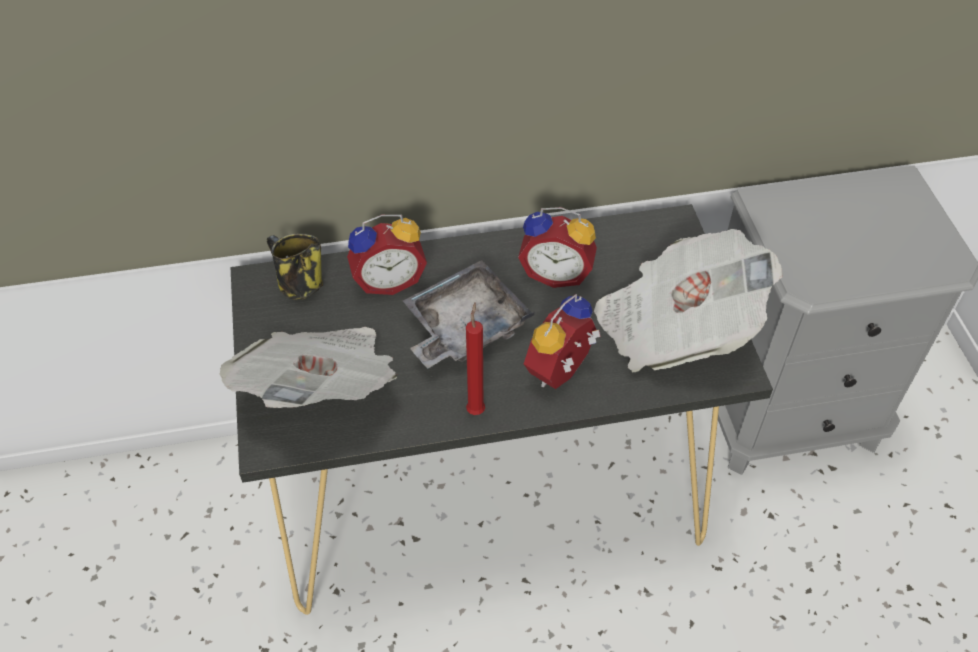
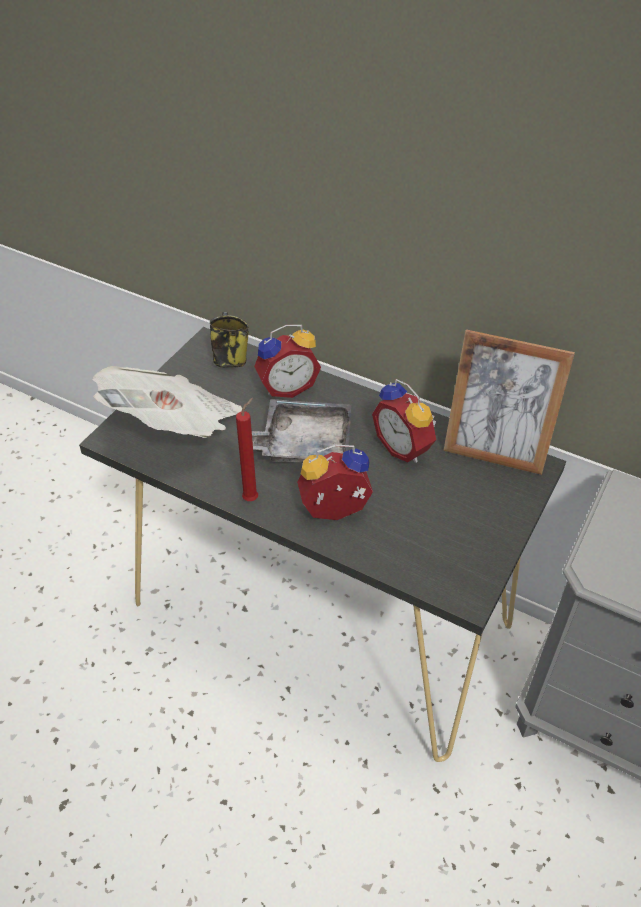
camera: 40 degrees right, 5 degrees down
(388, 280) = (287, 387): alarm clock -> alarm clock turned 45 degrees counterclockwise
(632, 231) = (494, 452): none -> picture frame
(676, 327) = (453, 536): newspaper -> none

